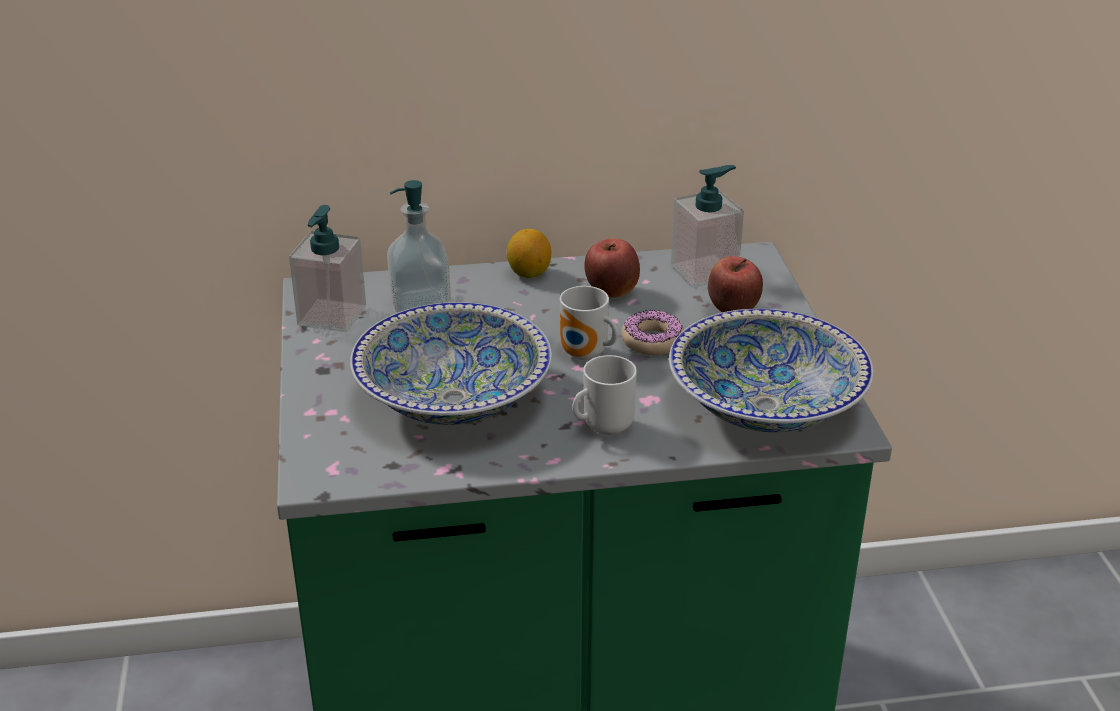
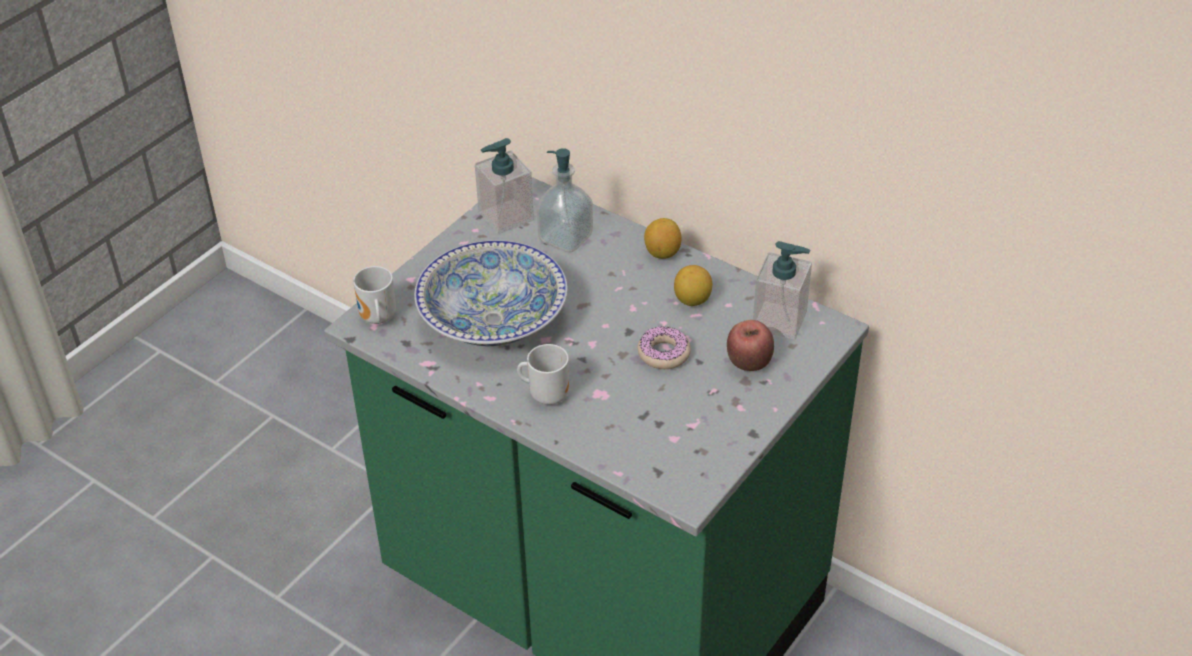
camera: 45 degrees right, 10 degrees up
(585, 355) = (608, 337): mug -> mug (377, 319)
(611, 292) = (692, 300): apple -> lemon
(765, 406) = (661, 445): bowl -> none

